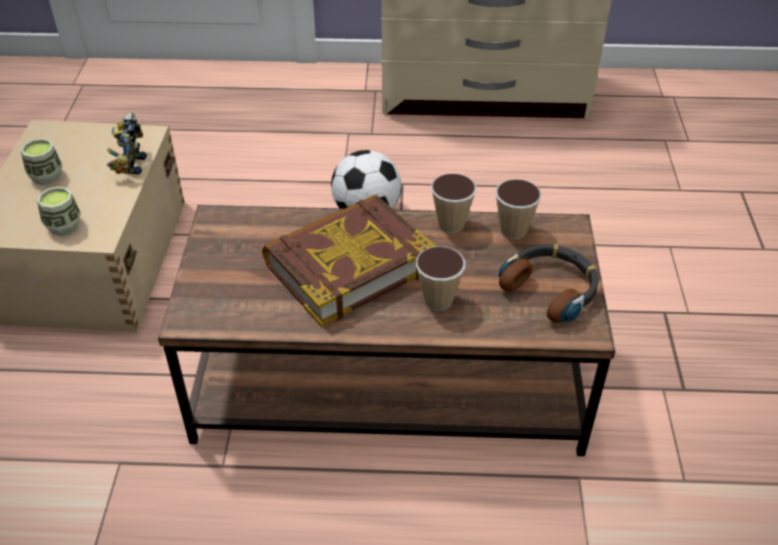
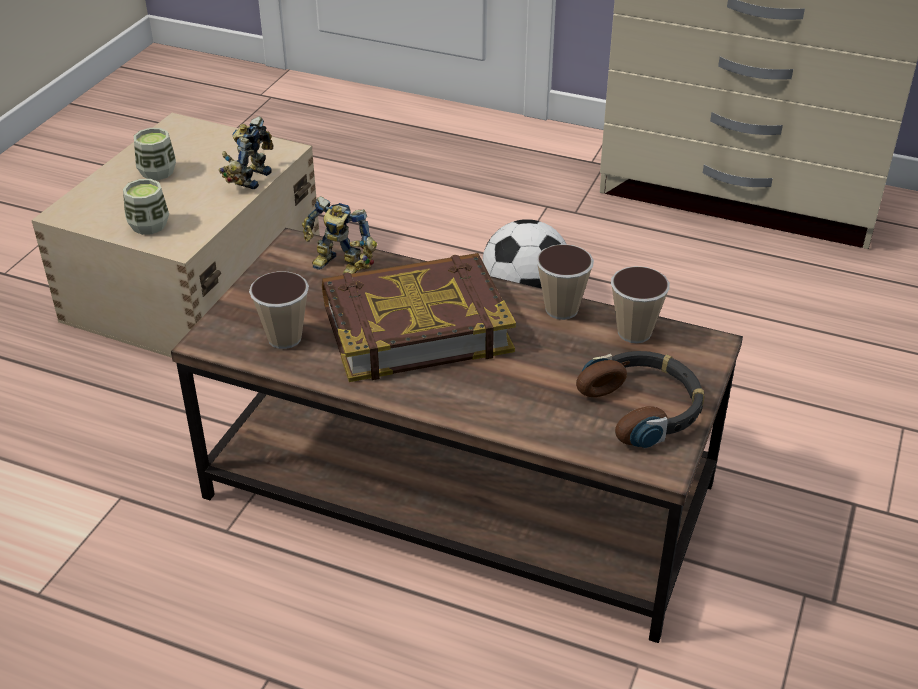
camera: 20 degrees right, 5 degrees down
(260, 230) = (338, 268): none -> toy robot
(438, 300) = (498, 387): cup -> cup (284, 338)

